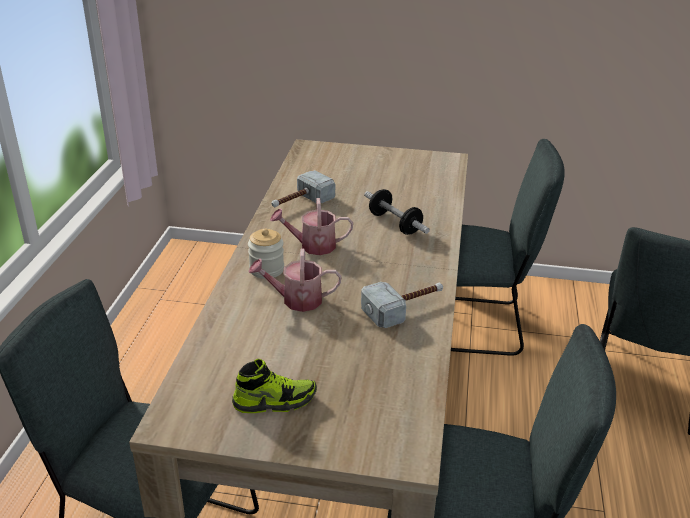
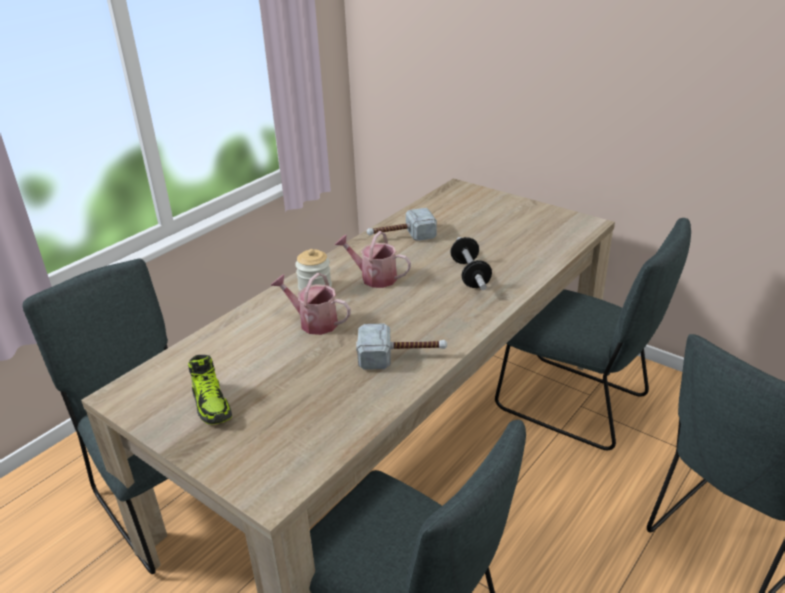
camera: 30 degrees right, 0 degrees up
(274, 401) = (211, 404): shoe -> shoe turned 45 degrees clockwise

